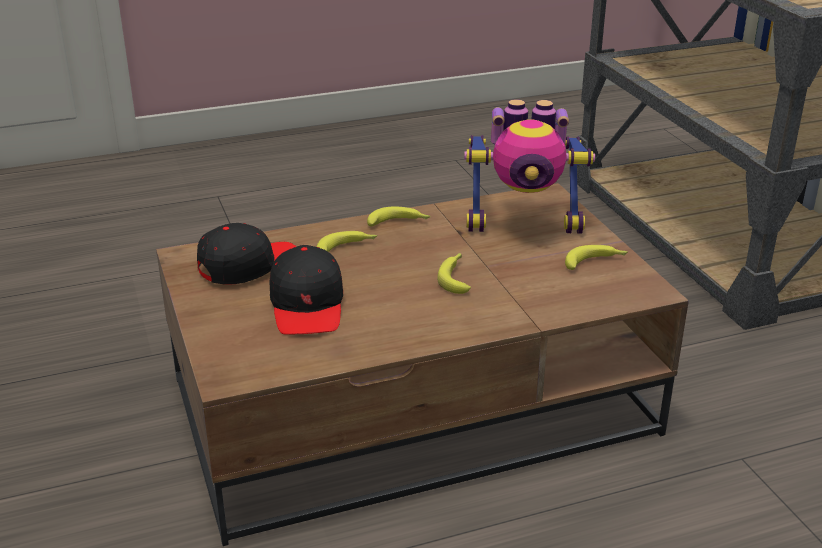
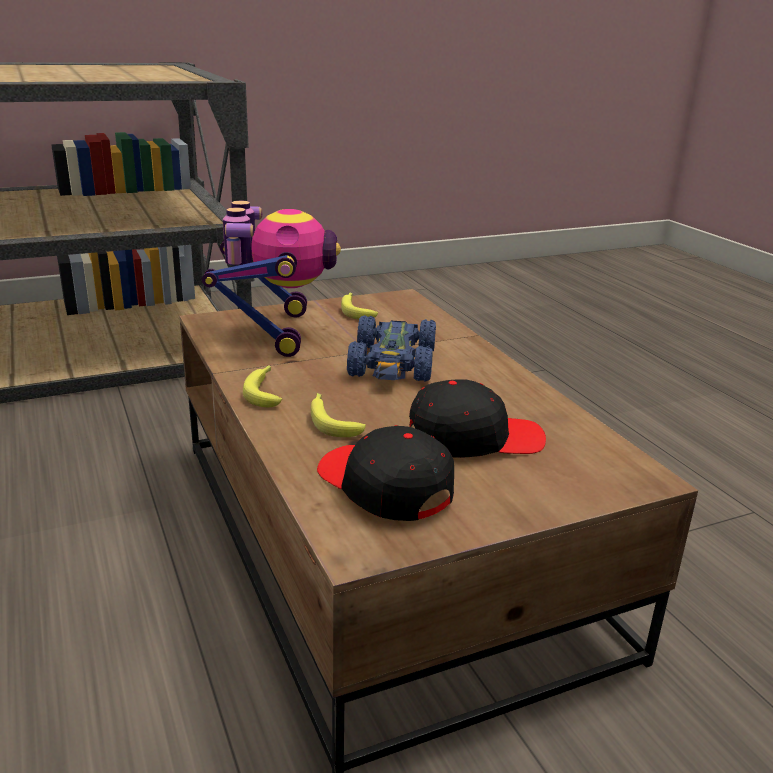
camera: 95 degrees left, 5 degrees down
(456, 277) = (393, 363): banana -> blue toy car

